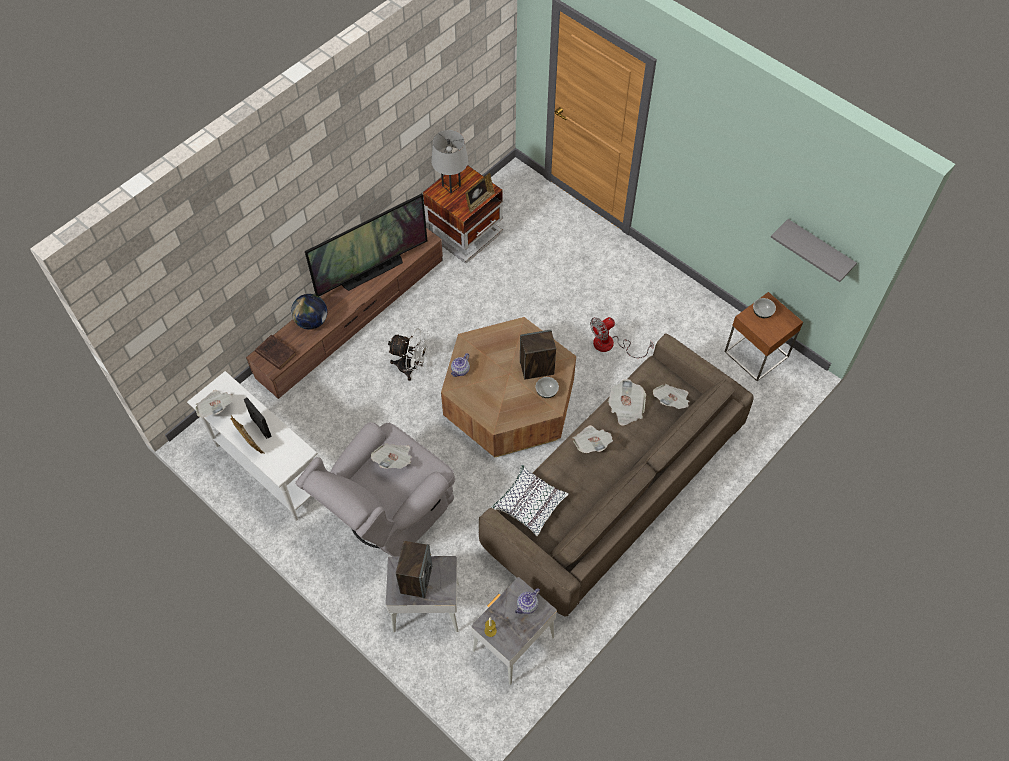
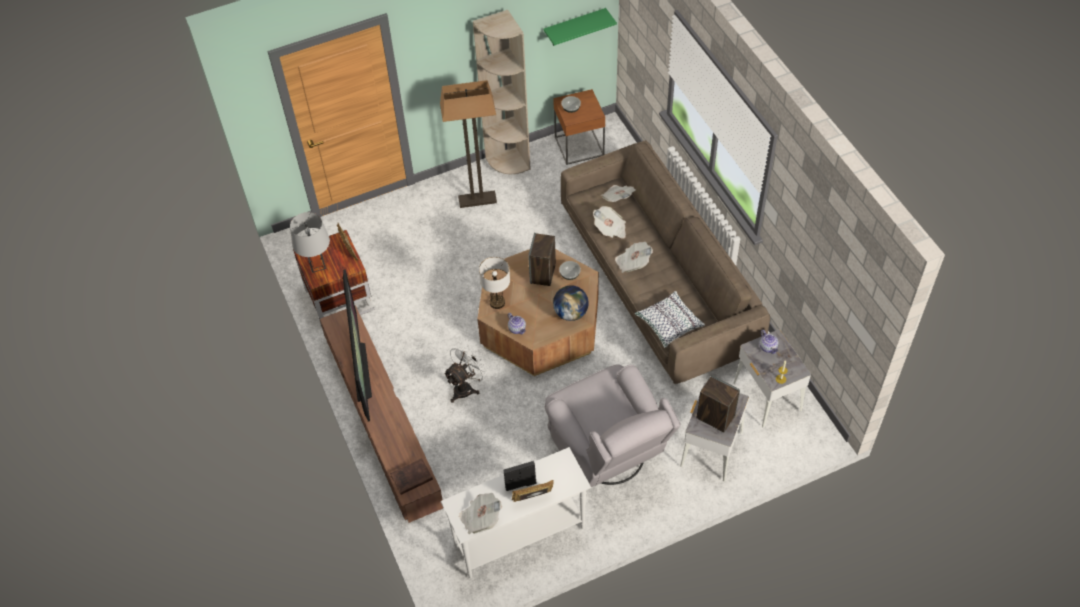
camera: 65 degrees left, 5 degrees down
(312, 321) = (390, 437): globe -> globe (570, 313)
(394, 460) = (591, 400): newspaper -> none
(483, 343) = (497, 303): none -> table lamp
(611, 345) = (521, 235): fan -> none
(634, 293) = (477, 200): none -> floor lamp
(693, 302) = (508, 165): none -> beige bookcase
(818, 250) = (574, 28): grey shelf -> green shelf

